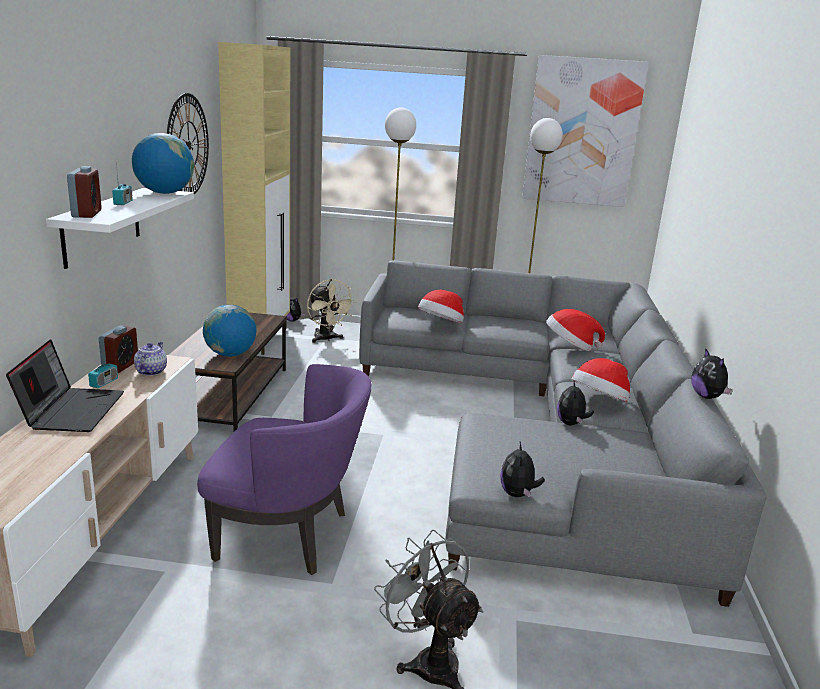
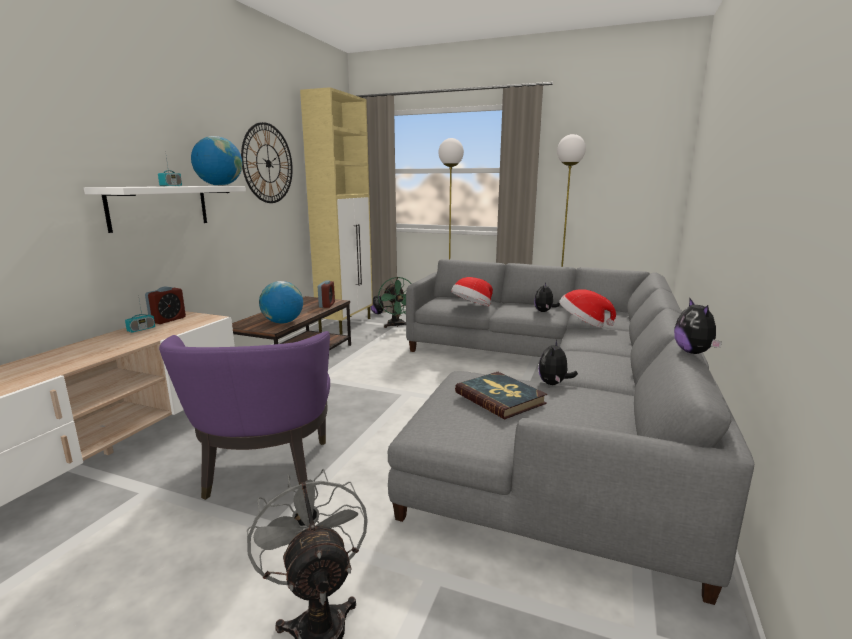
camera: 15 degrees right, 5 degrees down
(72, 410) = (92, 345): laptop -> none
(87, 214) = (123, 186): alarm clock -> alarm clock (327, 305)
(151, 371) = (186, 323): teapot -> none
(288, 535) = (265, 471): purple armchair -> purple armchair turned 60 degrees clockwise
(326, 339) = (396, 326): beige fan -> green fan
(518, 494) = (458, 444): plush toy -> plush toy (544, 311)
(533, 444) = (500, 398): none -> book
(582, 132) = (606, 147): picture -> none
(599, 402) = (591, 366): hat -> none

